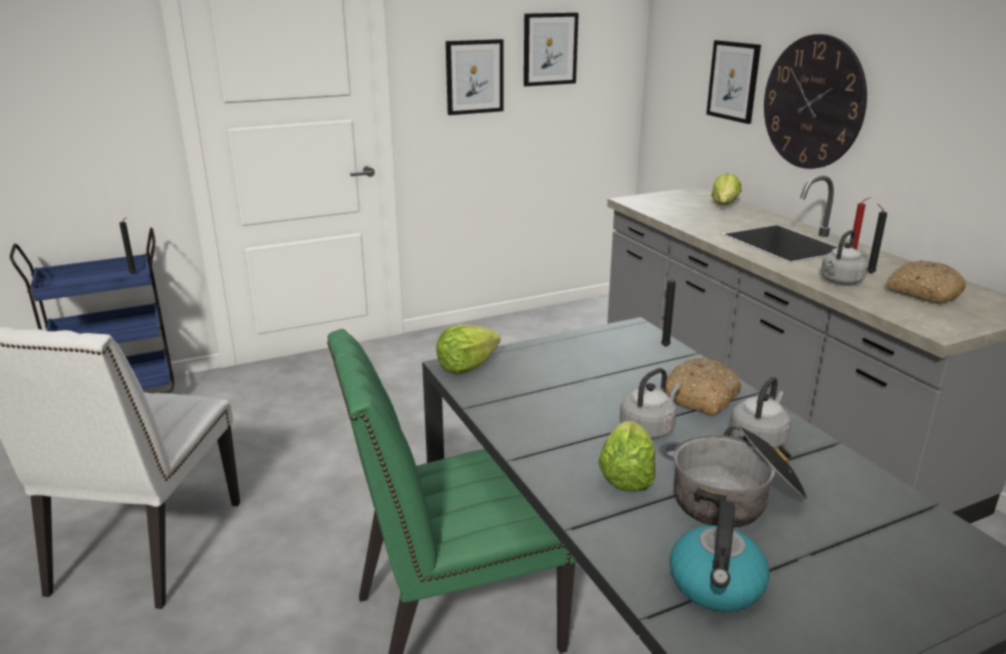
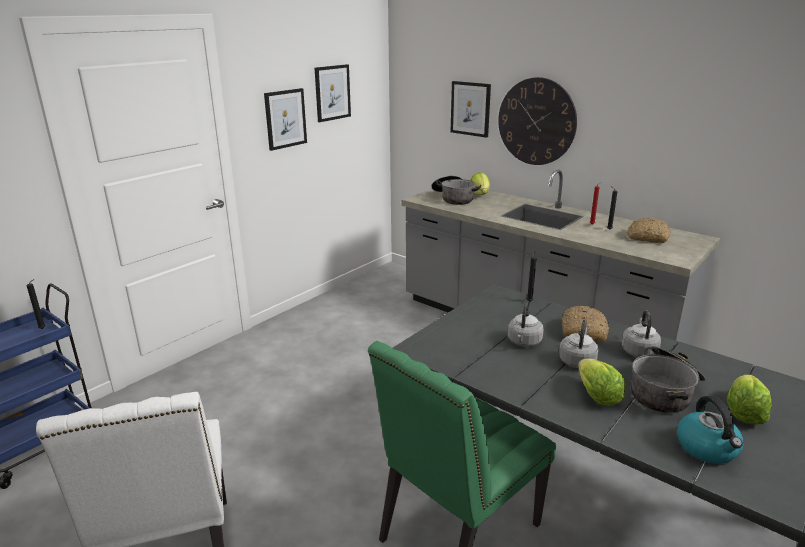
camera: 25 degrees left, 0 degrees up
(466, 366) = (423, 346): lettuce -> lettuce (743, 412)
(680, 205) = (453, 198): none -> cooking pot
(840, 281) = (600, 238): grey kettle -> grey kettle (524, 342)

